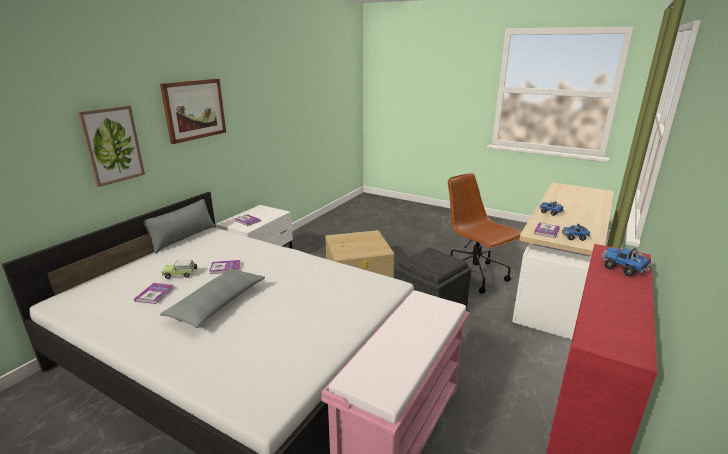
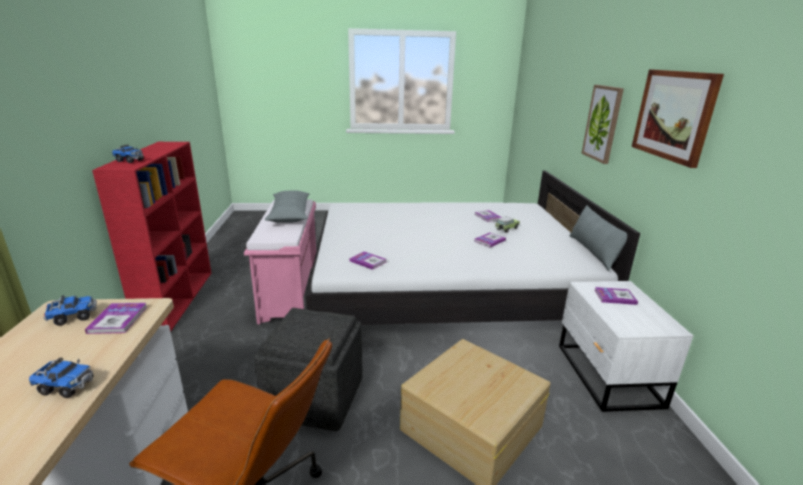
camera: 145 degrees right, 0 degrees up
(217, 304) = (441, 224): grey pillow -> grey pillow (289, 214)
(355, 280) = (368, 261): none -> book

